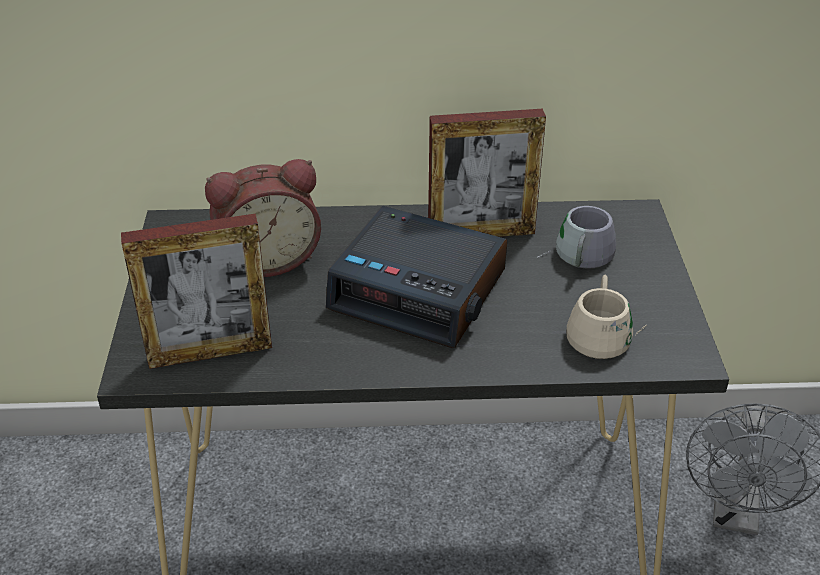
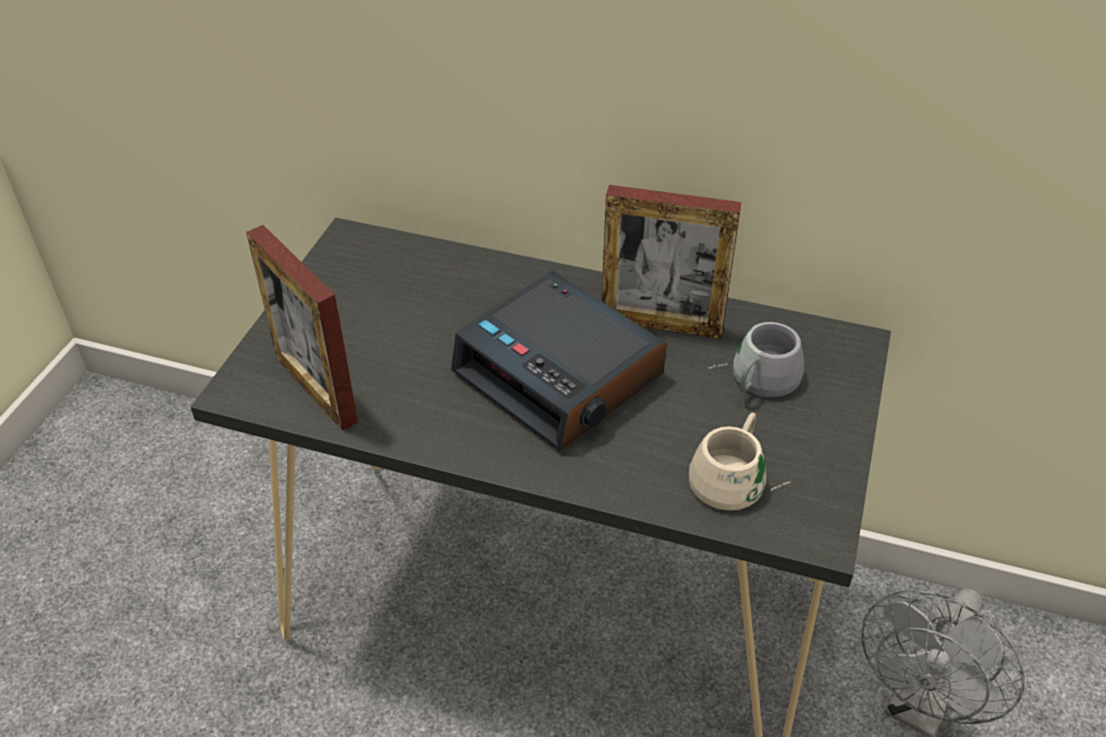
camera: 20 degrees right, 5 degrees up
(210, 352) = (316, 389): picture frame -> picture frame turned 45 degrees clockwise
(268, 258) = (424, 299): alarm clock -> none

